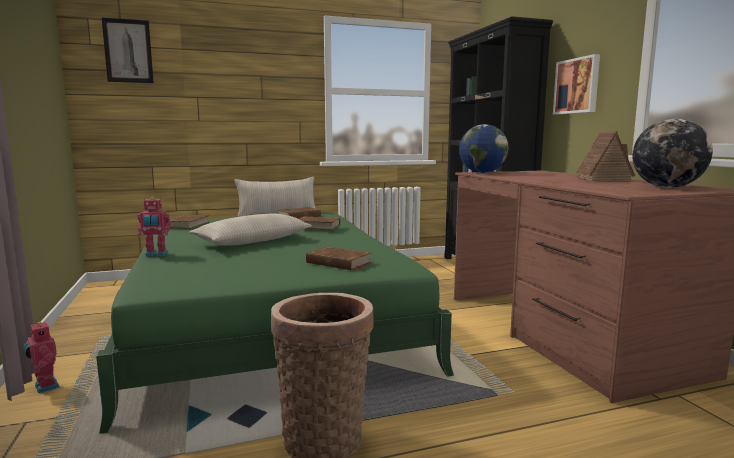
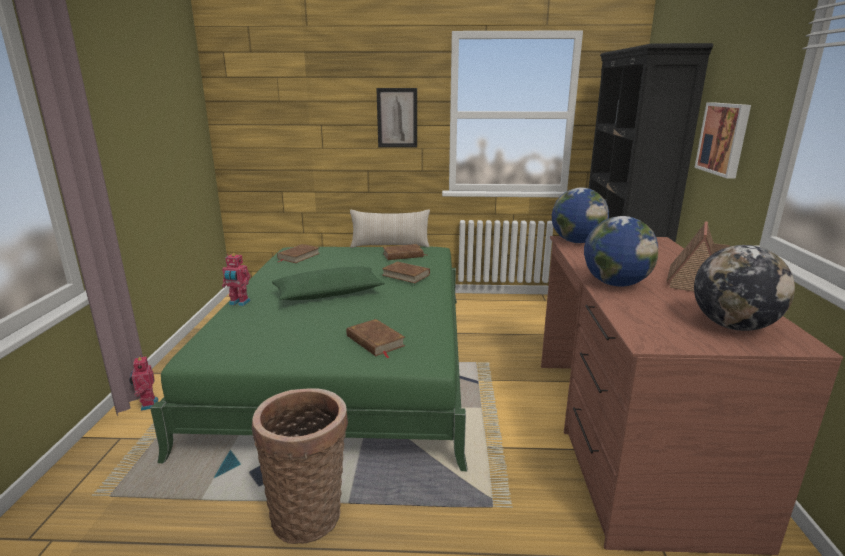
camera: 20 degrees right, 10 degrees up
(128, 51) = (258, 82): picture -> picture (397, 118)
(253, 241) = (329, 293): beige pillow -> green pillow
(551, 181) = (615, 284): none -> globe

